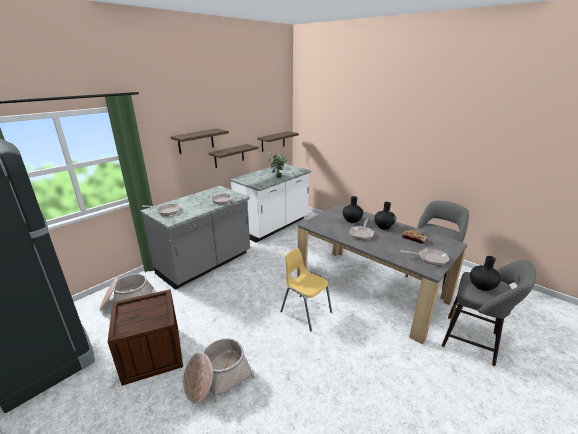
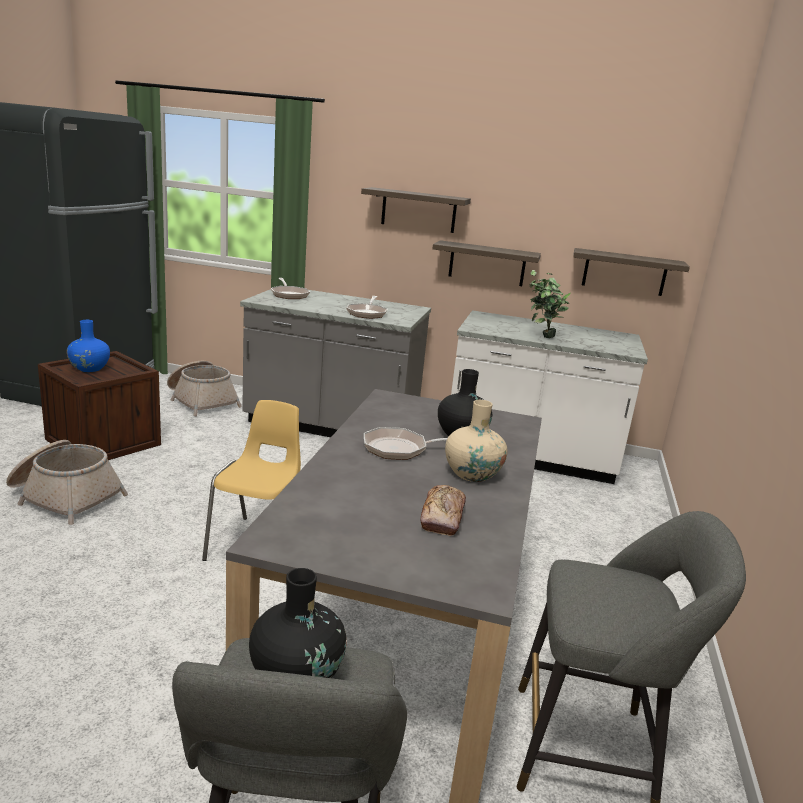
camera: 60 degrees right, 5 degrees down
(136, 318) = (89, 368): none -> blue vase
(384, 227) = (472, 474): black vase -> beige vase
(430, 258) = (341, 540): frying pan -> none

